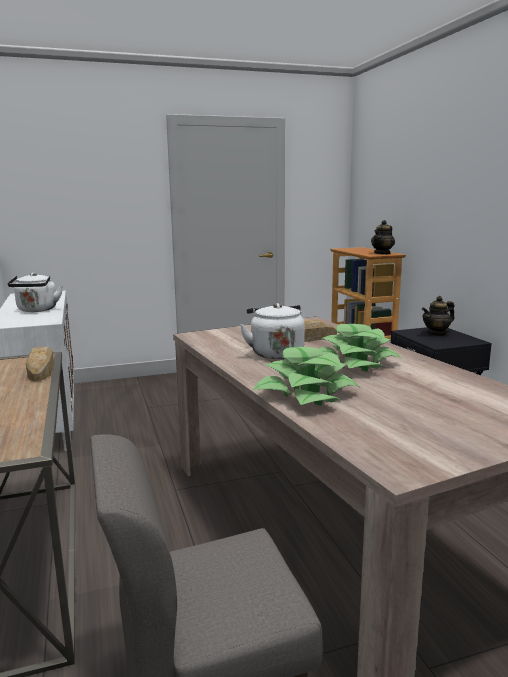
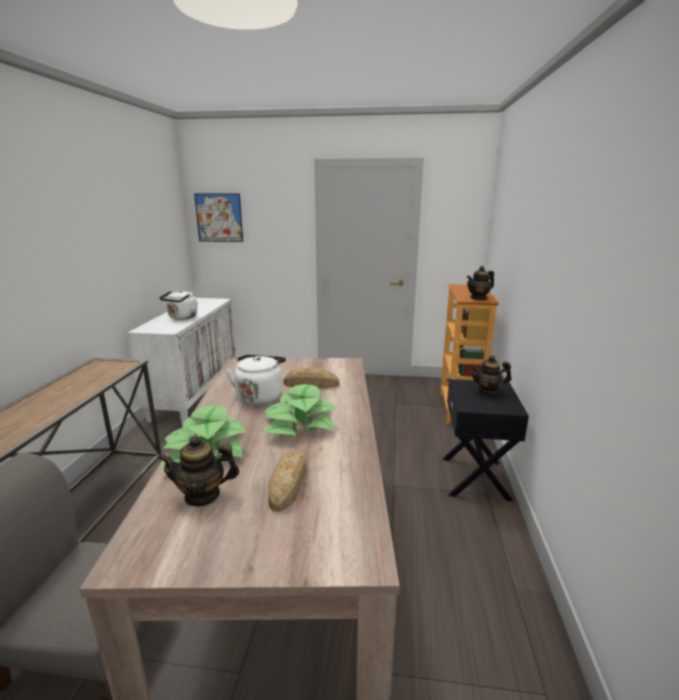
camera: 25 degrees right, 5 degrees up
(41, 369) = (110, 376): bread -> bread (289, 483)
(42, 185) = (219, 217): none -> picture
(372, 419) = (202, 495): none -> teapot

